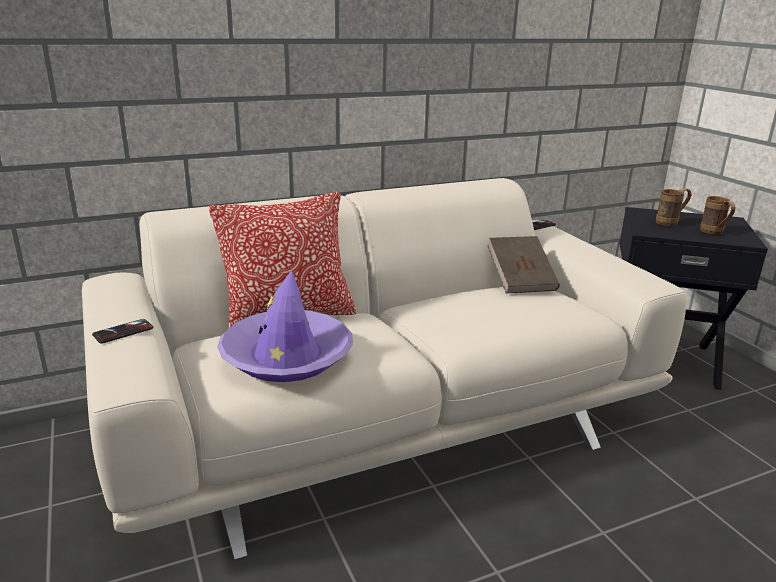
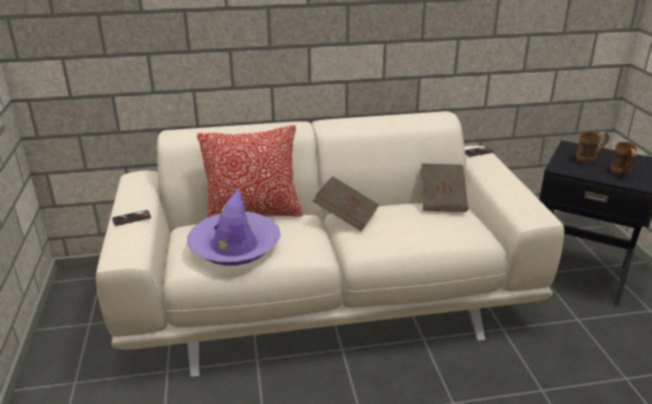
camera: 15 degrees right, 5 degrees up
(416, 307) = (346, 216): none -> brown book

